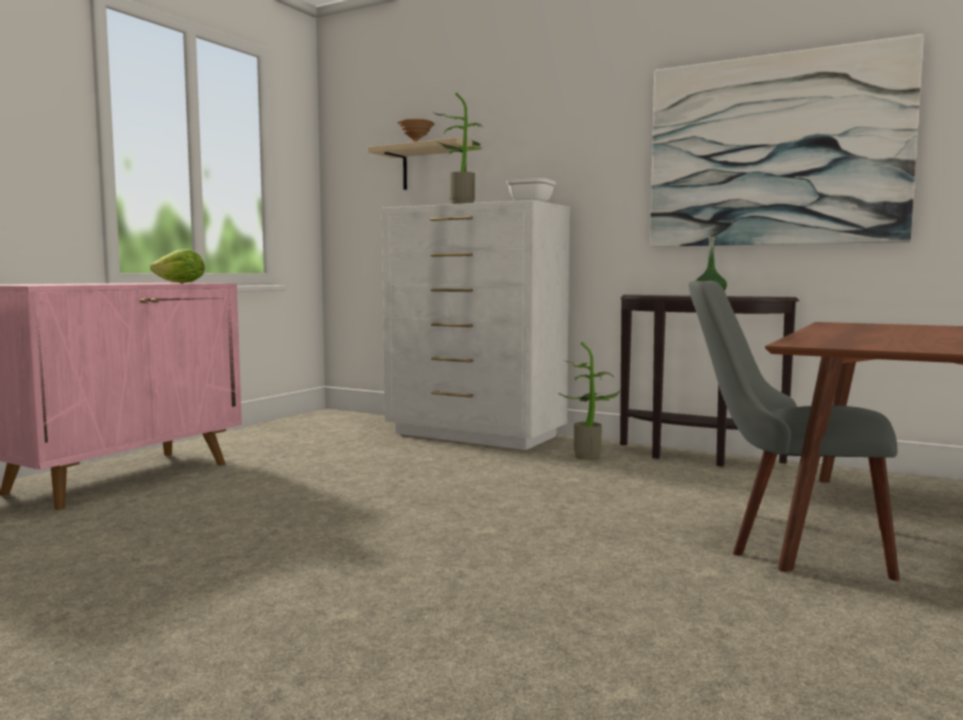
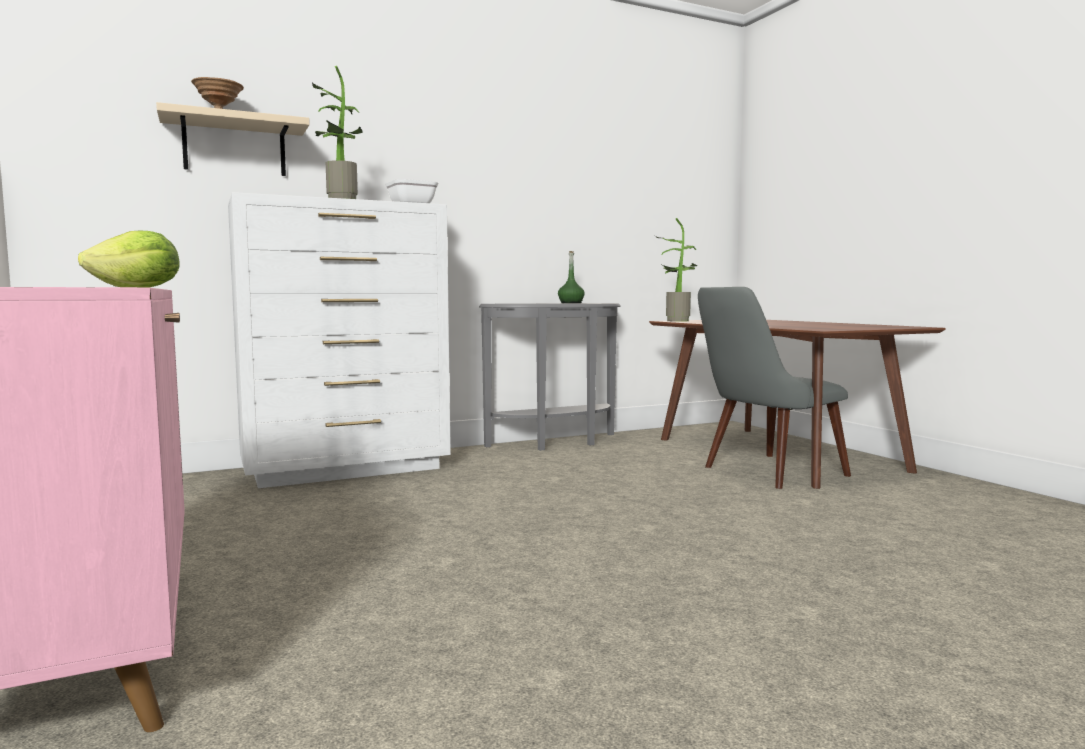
camera: 55 degrees left, 0 degrees up
(589, 456) = (499, 460): potted plant -> potted plant (676, 321)
(694, 457) = (559, 443): brown console table -> grey console table
(775, 151) = (592, 185): picture -> none

